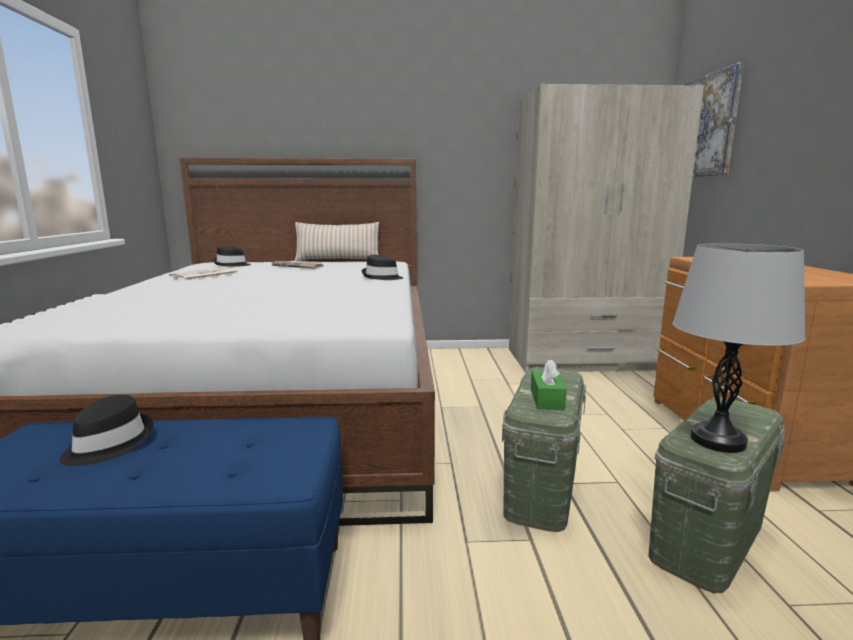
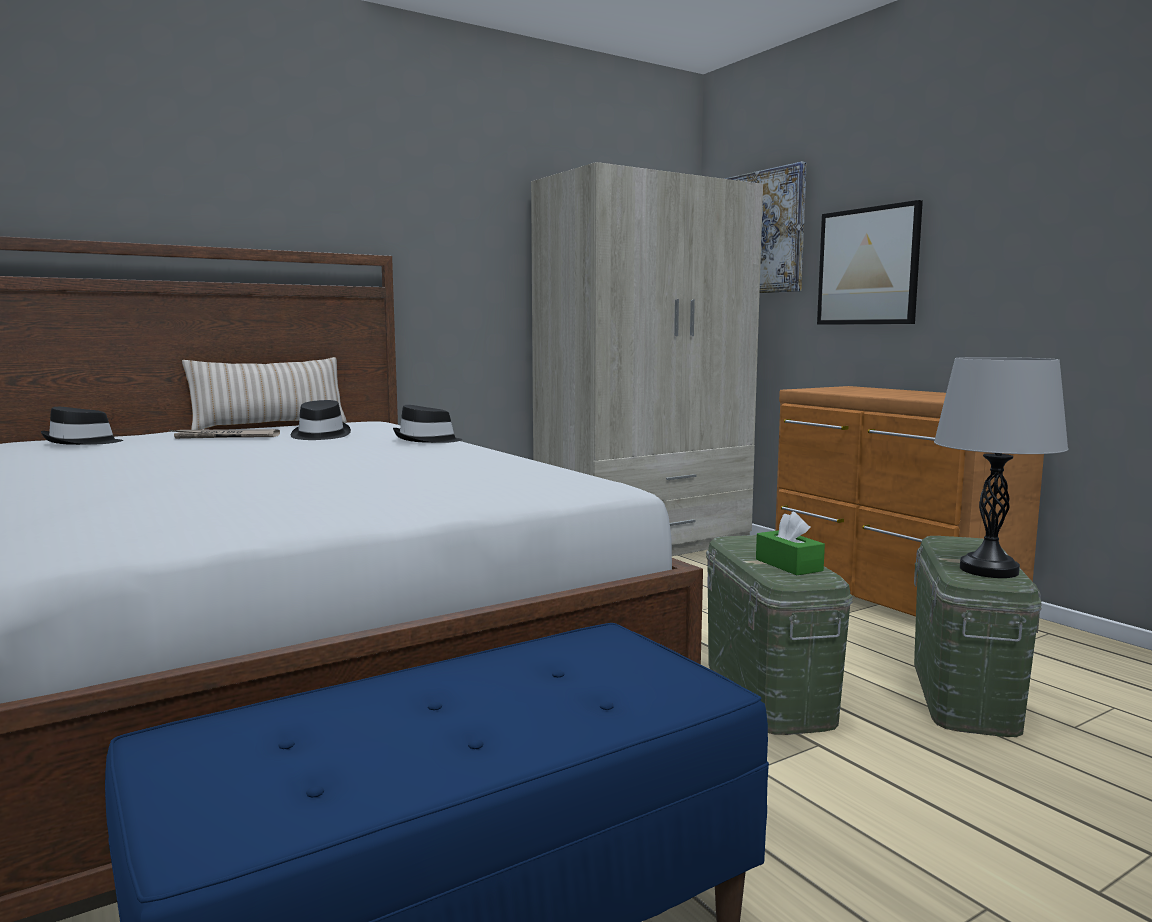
camera: 30 degrees left, 5 degrees down
(108, 444) = (354, 721): black hat -> black hat (319, 435)
(204, 275) = (88, 460): newspaper -> none
(779, 152) = (868, 266): none -> picture

